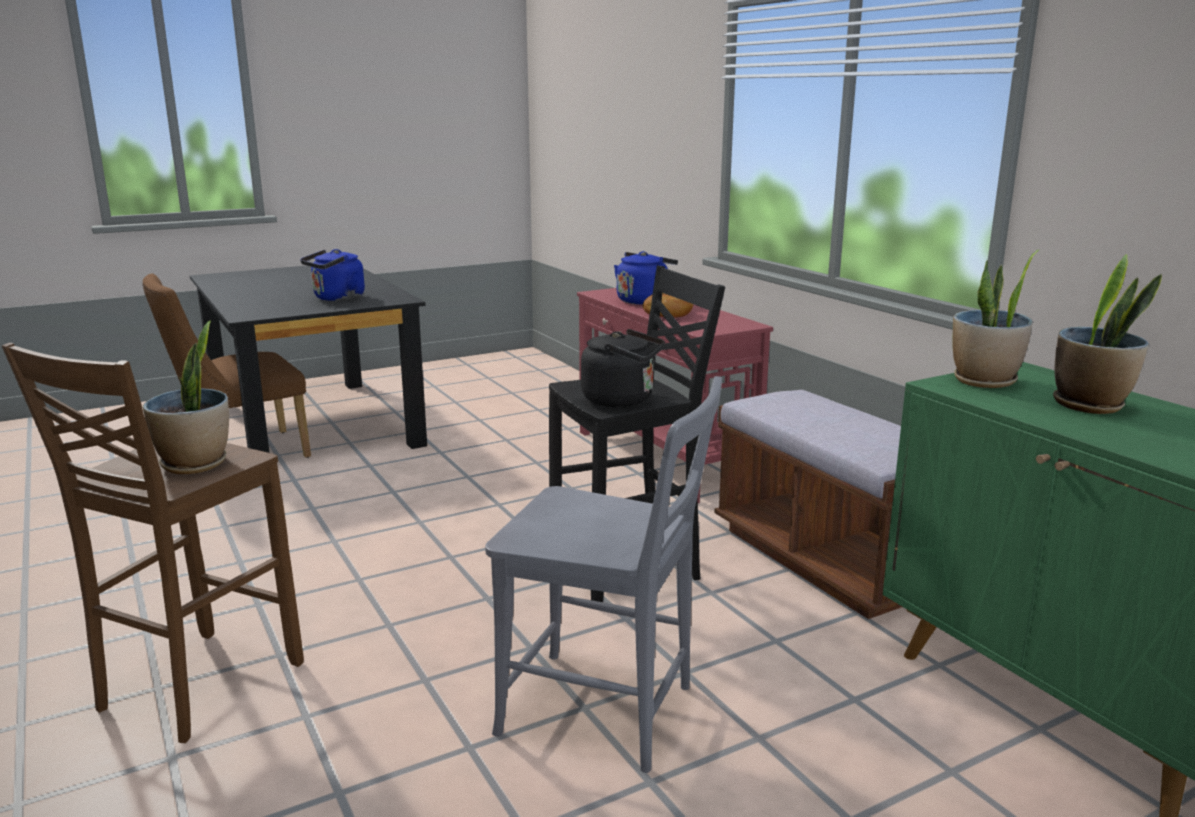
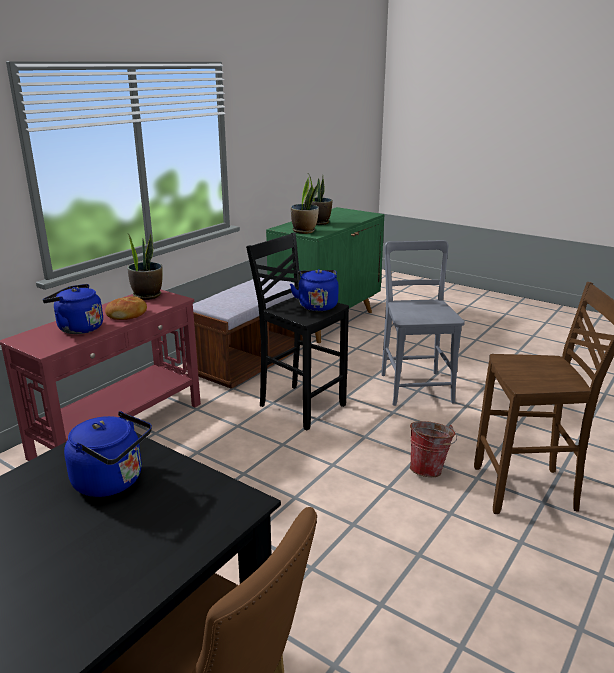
camera: 115 degrees left, 5 degrees up
(195, 464) = (529, 367): potted plant -> potted plant (147, 295)
(350, 622) = (429, 469): none -> bucket
(622, 400) = (317, 305): black kettle -> blue kettle

